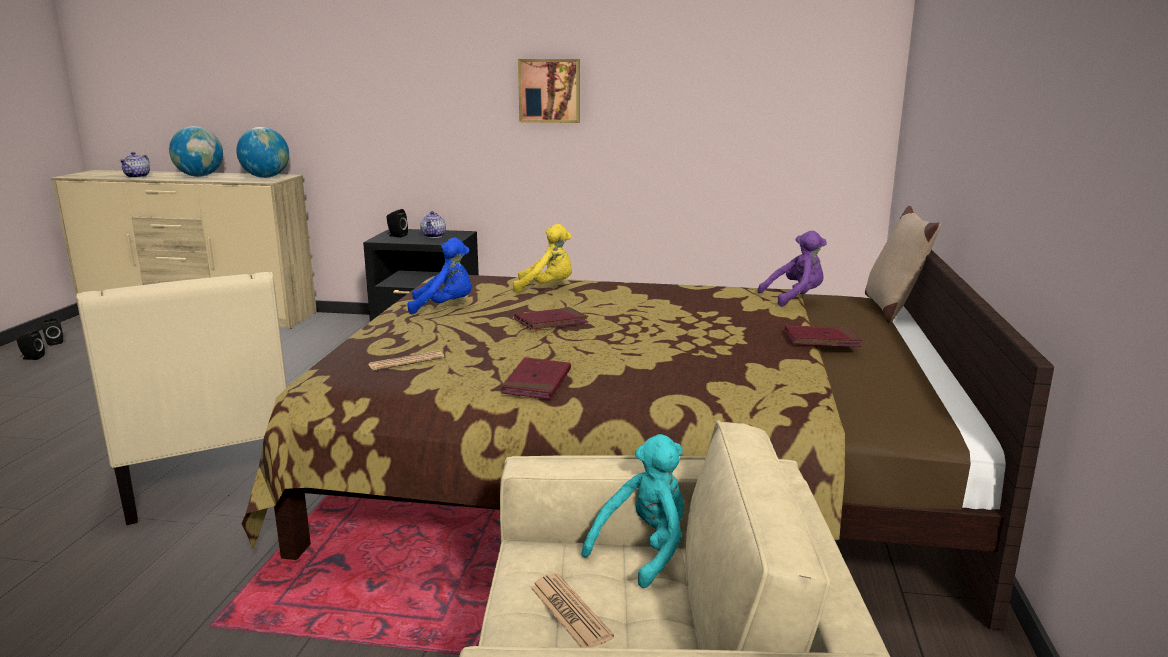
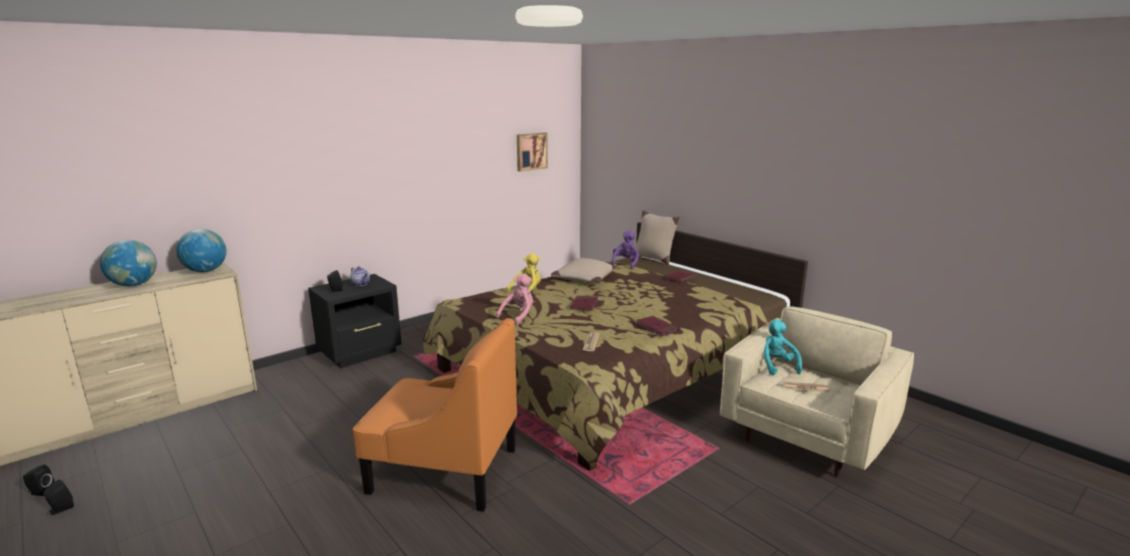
camera: 50 degrees left, 0 degrees up
(137, 176) = (63, 301): teapot -> none
(205, 467) = (443, 470): beige armchair -> orange armchair
(445, 307) = (518, 316): blue plush toy -> pink plush toy
(550, 90) = (414, 170): picture -> picture (531, 151)
(667, 297) = (585, 278): none -> beige pillow

